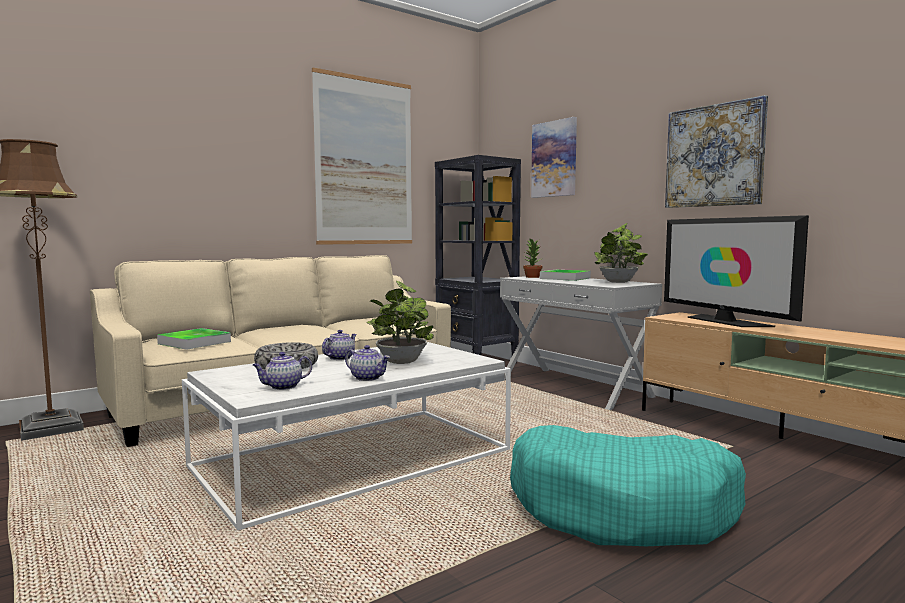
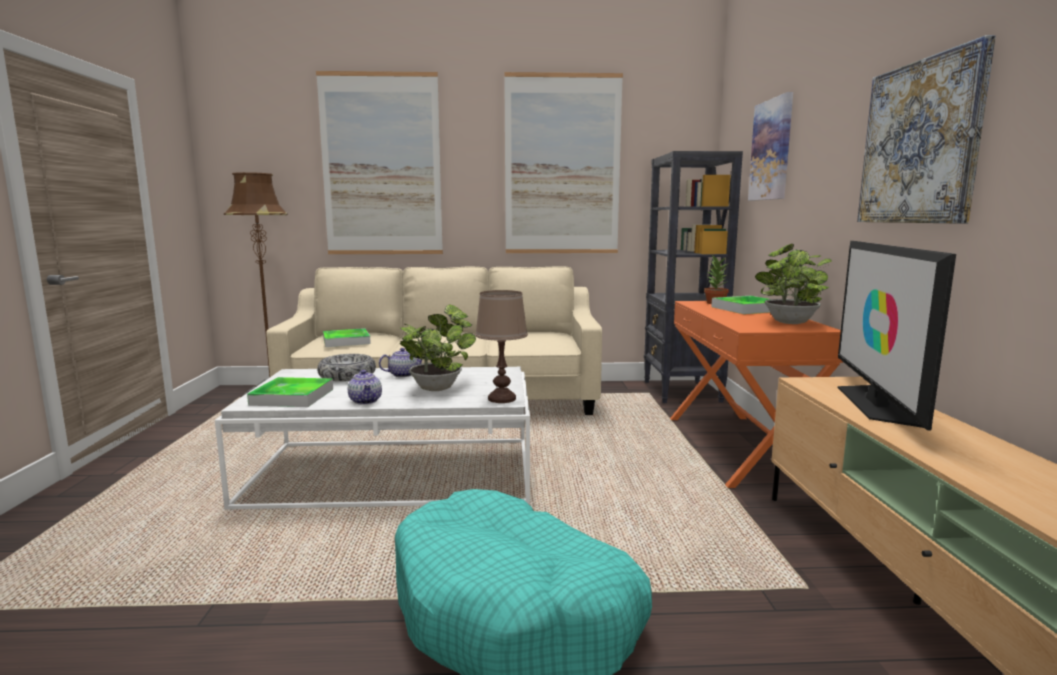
camera: 35 degrees right, 5 degrees up
(184, 147) = (381, 165): none -> picture
(283, 387) = (292, 397): teapot -> tray
(475, 359) = (502, 399): none -> brown table lamp
(574, 387) = (738, 447): white console table -> orange console table

